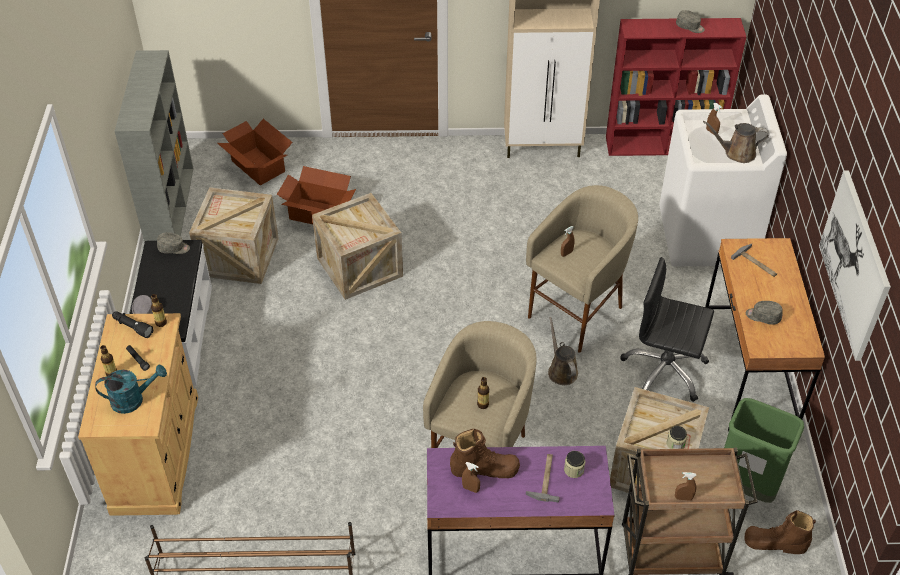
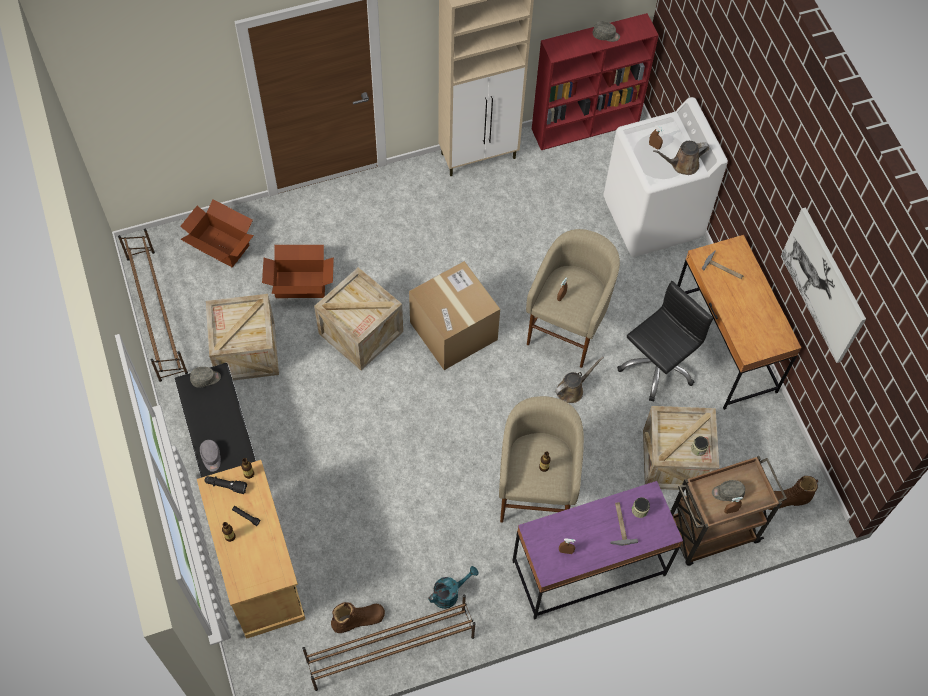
camera: 20 degrees left, 15 degrees up
(133, 399) = (260, 556): turquoise watering can -> turquoise watering can (450, 593)
(170, 206) = (157, 314): grey bookcase -> brown shoe rack
(455, 287) = (453, 331): none -> cardboard box
(484, 468) = (570, 530): brown boot -> brown boot (358, 619)
(561, 370) = (572, 389): brown watering can -> brown watering can turned 90 degrees clockwise
(664, 371) = (656, 366): black office chair -> black office chair turned 135 degrees clockwise
(746, 486) = (751, 455): green trash can -> none
(763, 316) = (743, 321): grey cap -> grey cap (727, 493)

